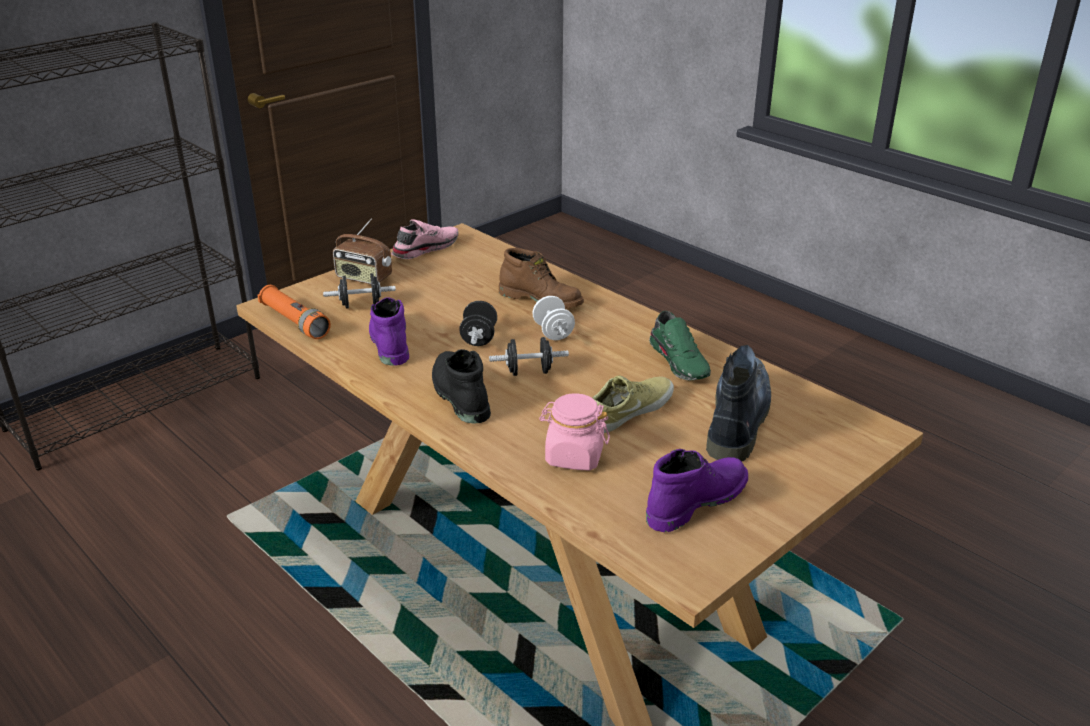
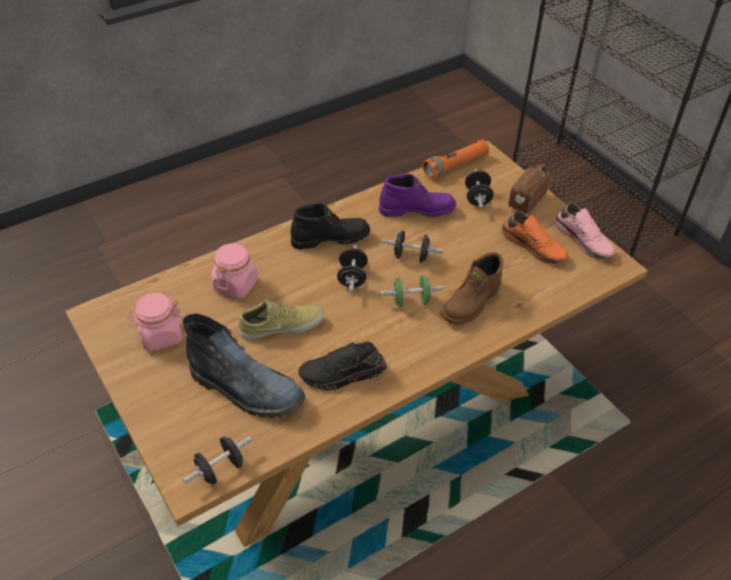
camera: 100 degrees right, 15 degrees up
(441, 272) = (534, 246): none -> orange shoe
(553, 332) = (410, 301): white dumbbell -> green dumbbell
(628, 410) = (281, 325): beige shoe -> beige shoe turned 75 degrees counterclockwise
(680, 361) = (342, 375): green shoe -> black shoe
(695, 501) = (160, 336): purple boot -> pink jar
(848, 416) = (220, 469): none -> black dumbbell

